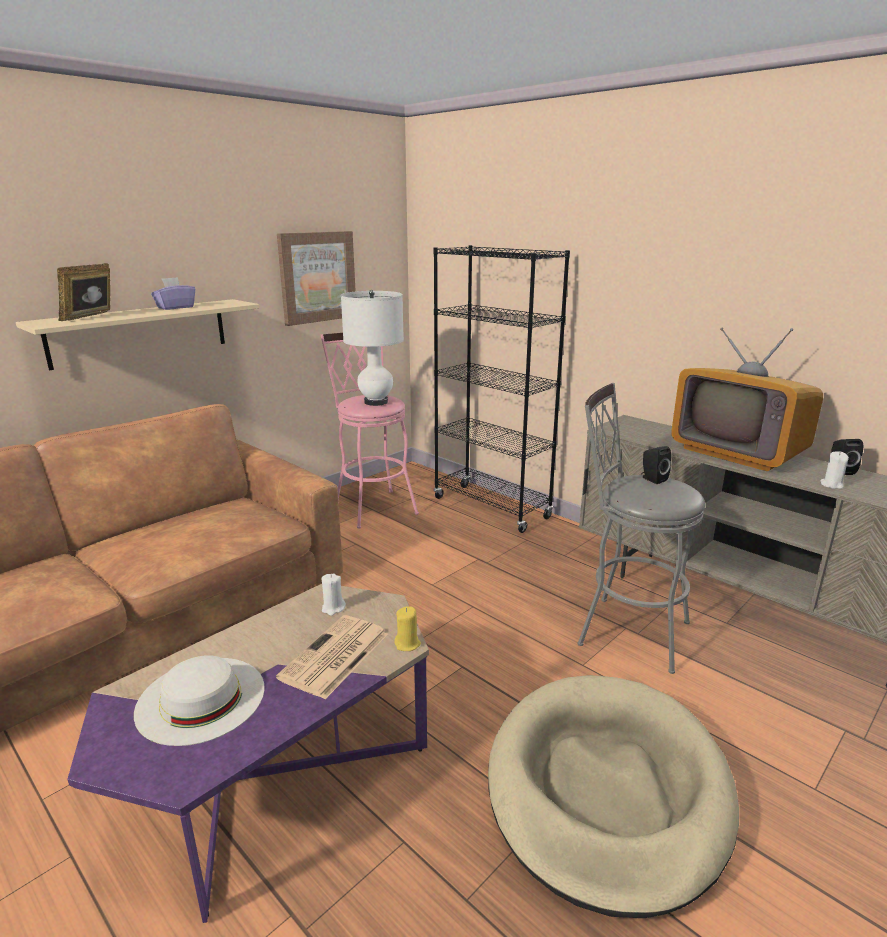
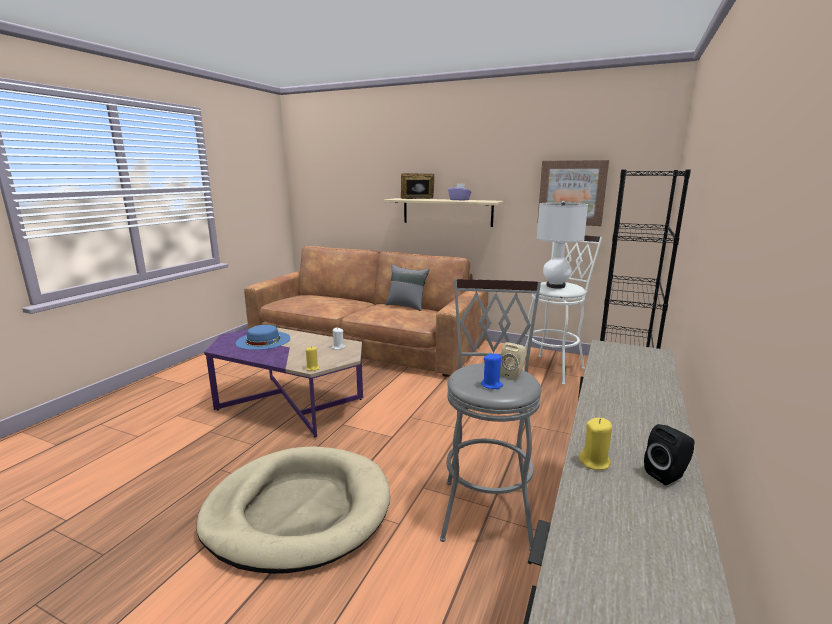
camera: 70 degrees right, 5 degrees down
(163, 521) = (407, 306): none -> grey pillow
(201, 698) = (263, 340): white hat -> blue hat
(334, 657) = (297, 355): newspaper -> none
(373, 505) = (553, 367): pink stool -> white stool
(652, 479) = (513, 374): black speaker -> beige speaker
(677, 493) = (491, 385): none -> blue candle
(738, 452) = (637, 406): television -> none
(831, 485) = (594, 462): white candle -> yellow candle

